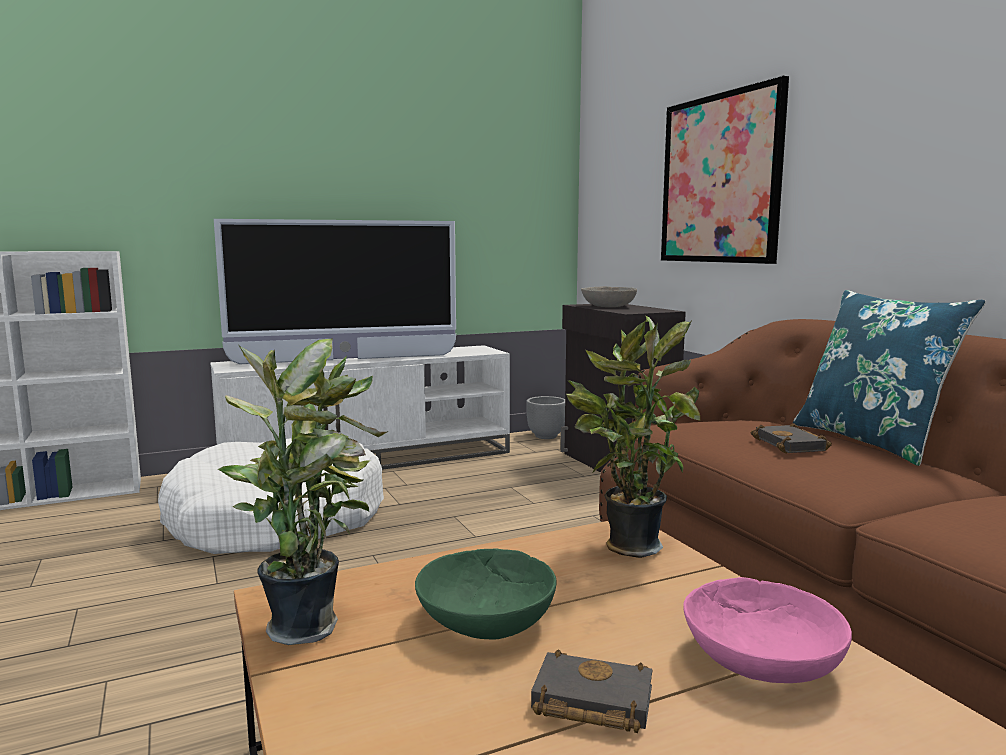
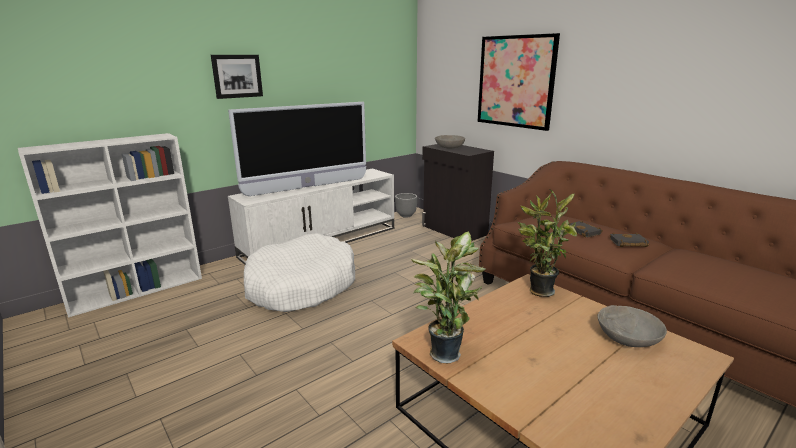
camera: 15 degrees left, 10 degrees up
(244, 172) = (237, 76): none -> picture
(485, 620) = (514, 337): green bowl -> none
(588, 702) = (583, 366): black book -> black book (627, 243)
(760, 661) = (627, 338): pink bowl -> grey bowl
(871, 441) = (610, 224): blue pillow -> none

